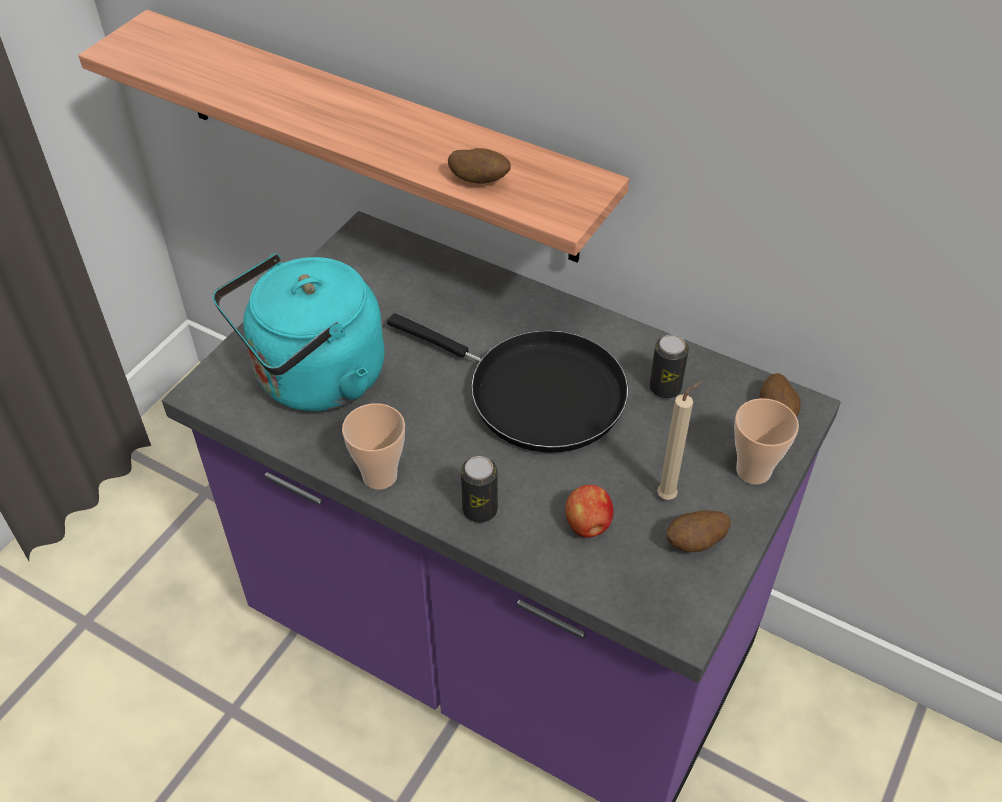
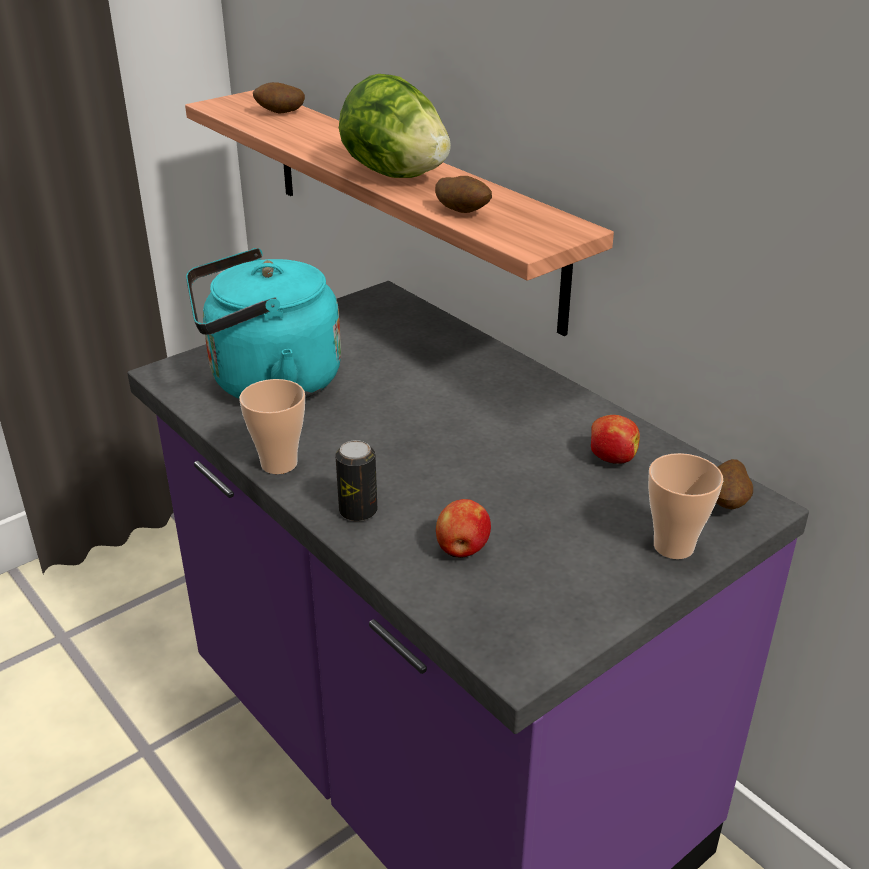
camera: 20 degrees right, 15 degrees down
(381, 134) = (395, 174): none -> lettuce
(536, 393) = (472, 435): black frying pan -> none
(665, 388) = (611, 458): can -> apple
(669, 495) = (565, 545): beige candle -> none
(695, 543) = (572, 593): potato -> potato (280, 113)

